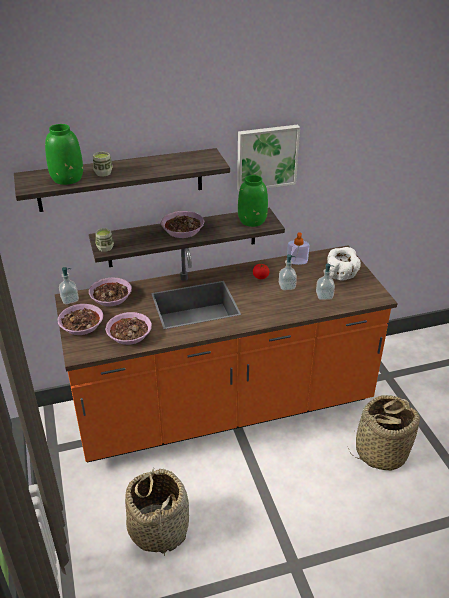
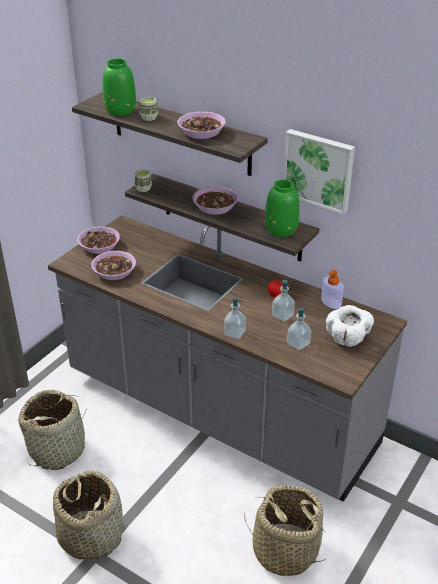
camera: 50 degrees right, 0 degrees up
(70, 299) = (122, 224): soap dispenser -> soap dispenser (234, 333)
(111, 298) = (147, 240): bowl -> bowl (201, 132)
(224, 407) = (219, 411): orange counter -> grey counter
(272, 556) = (91, 535): none -> basket

